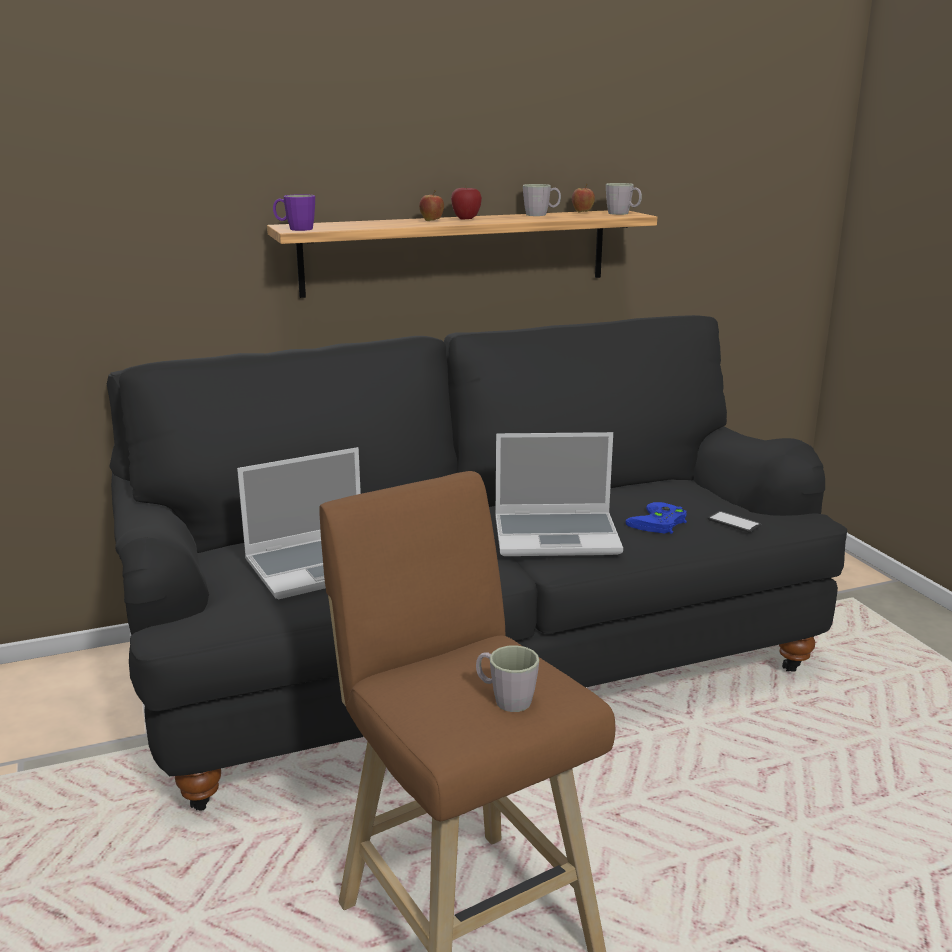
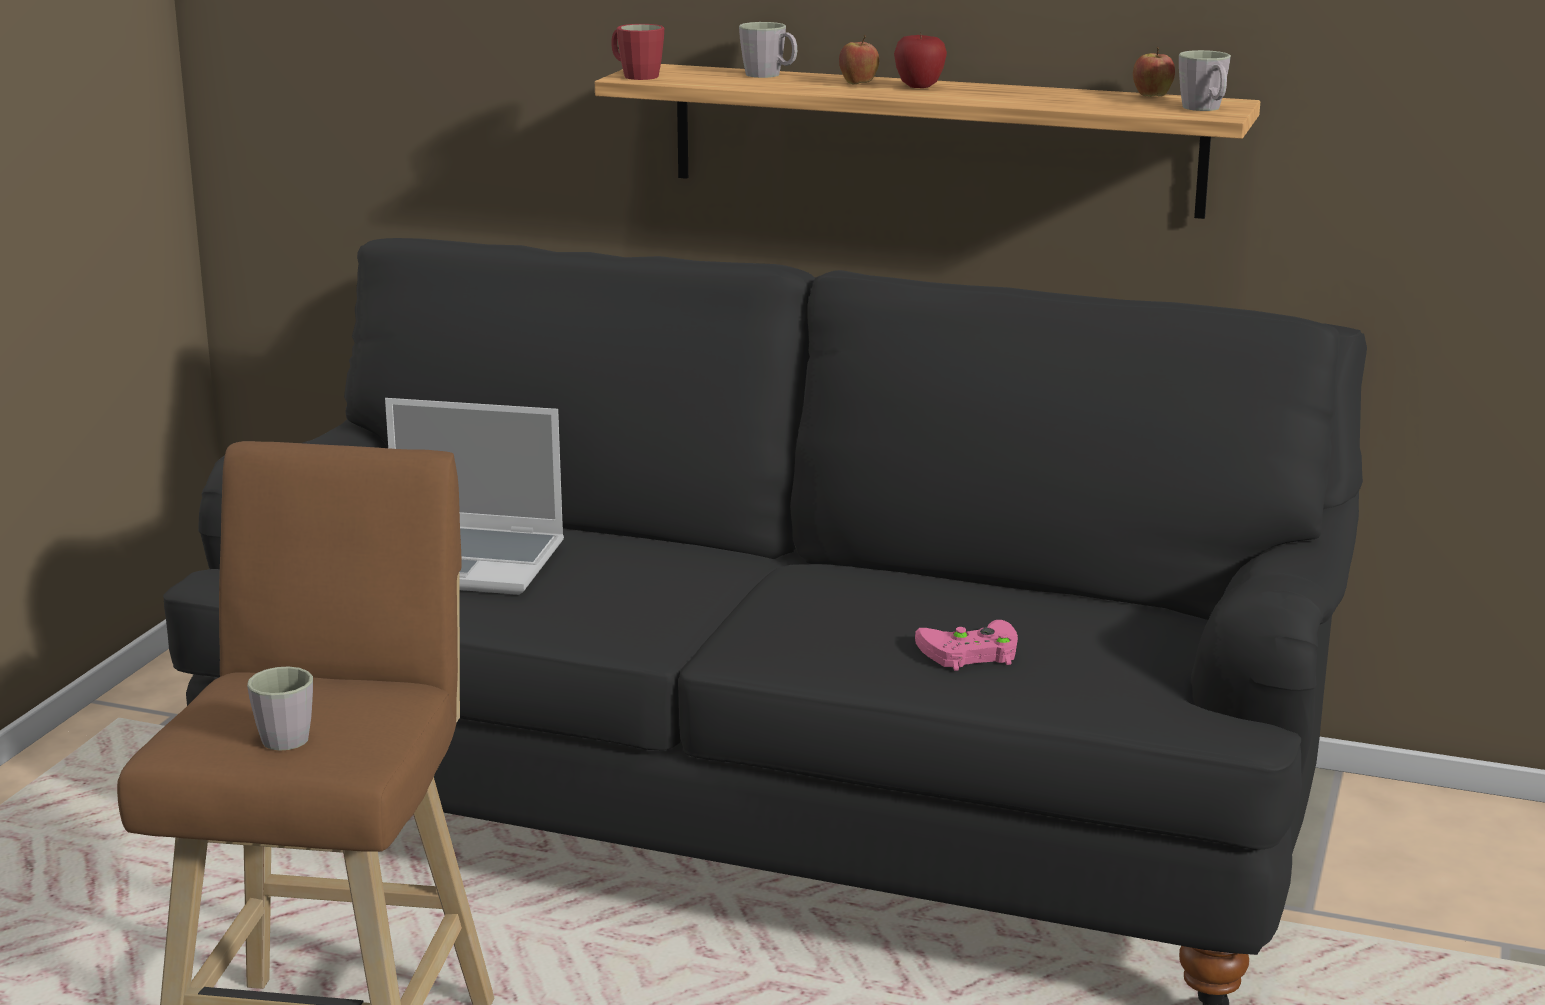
camera: 40 degrees right, 0 degrees up
(295, 229) = (635, 75): purple mug -> red mug
(541, 215) = (1066, 93): grey mug -> grey mug (769, 75)
(558, 536) = (796, 621): laptop -> none
(658, 523) = (967, 652): blue game controller -> pink game controller
(734, 522) = (1081, 688): phone -> none

